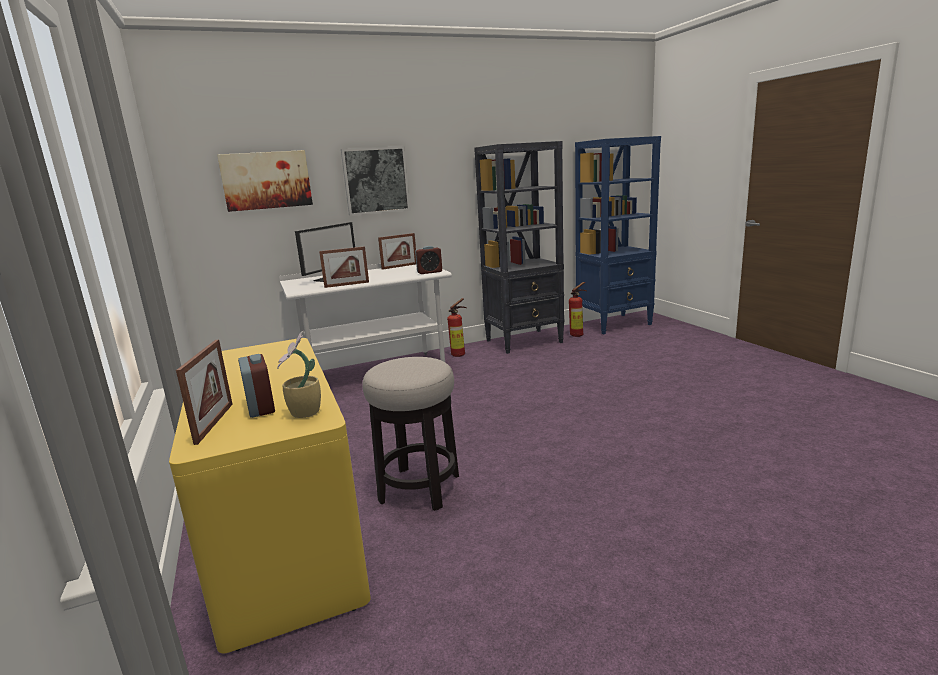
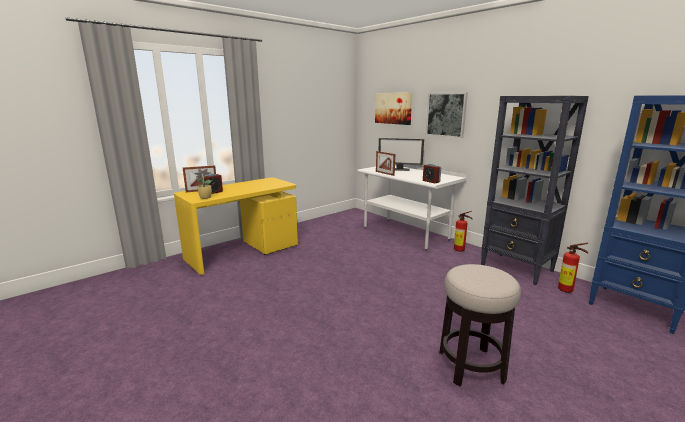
camera: 70 degrees right, 0 degrees up
(399, 266) = (444, 174): picture frame -> none
(419, 488) = (281, 270): stool -> stool (471, 366)

